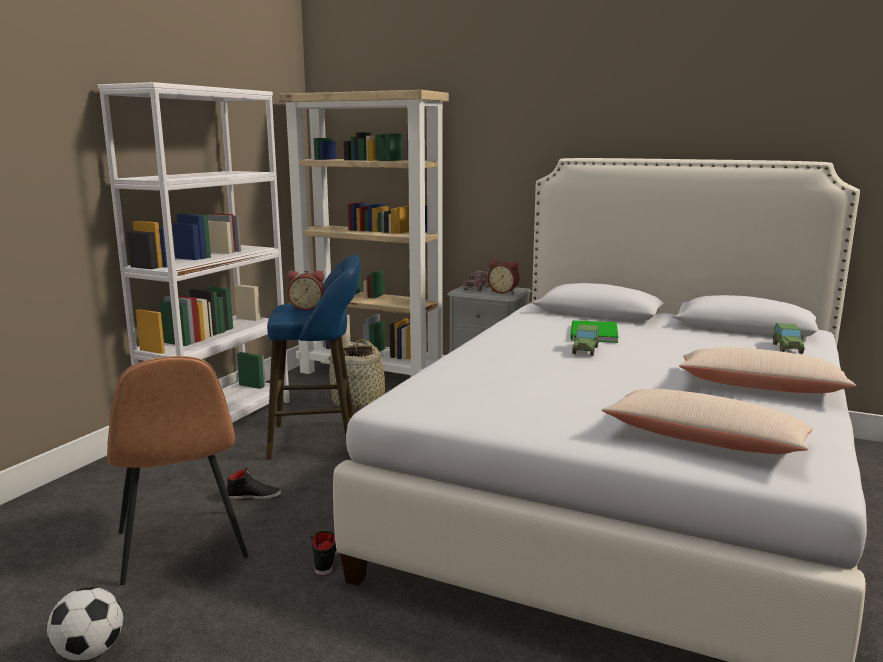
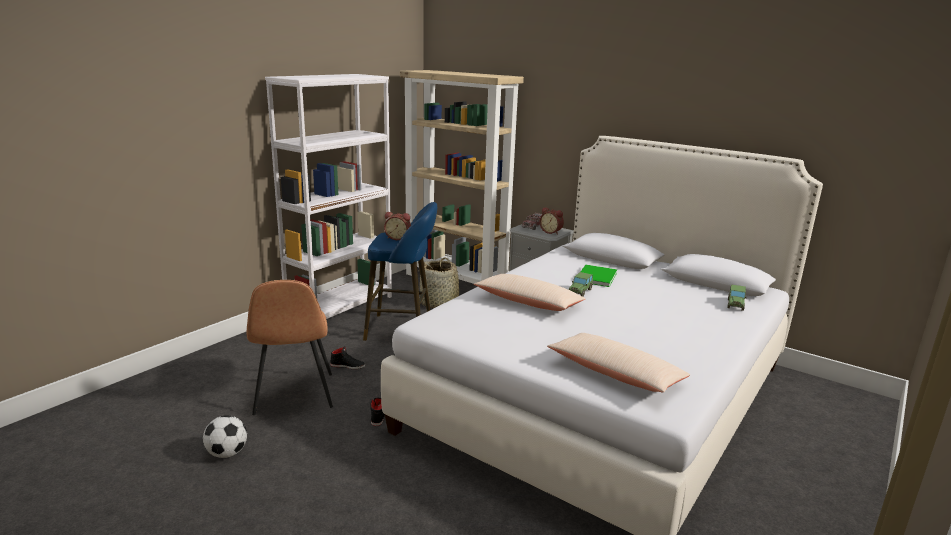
camera: 10 degrees right, 5 degrees up
(760, 387) = (687, 336): beige pillow -> beige pillow (528, 302)

